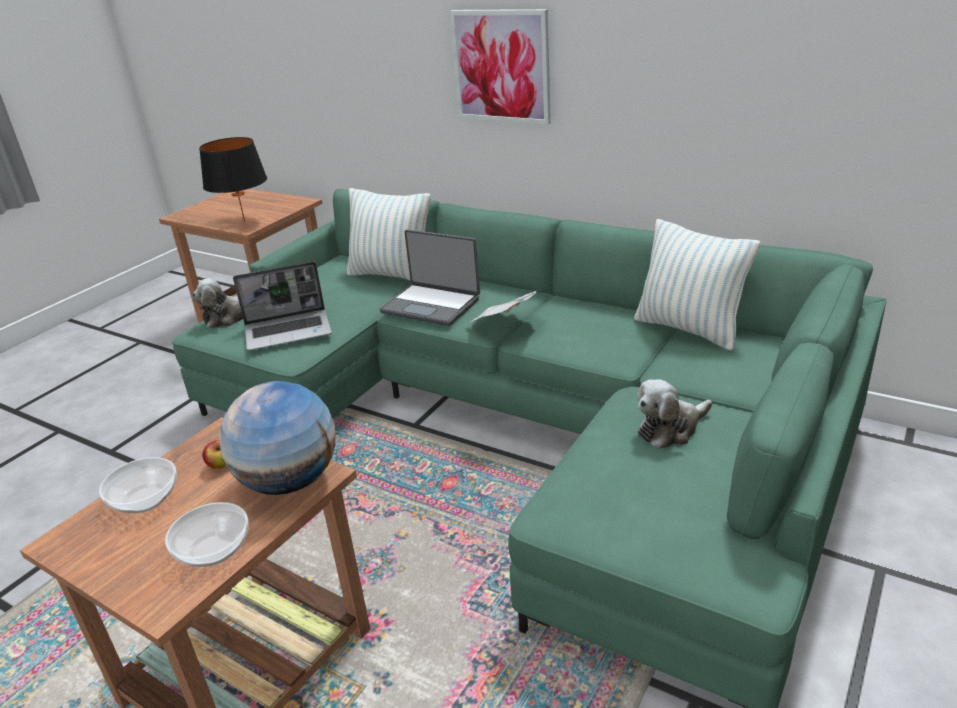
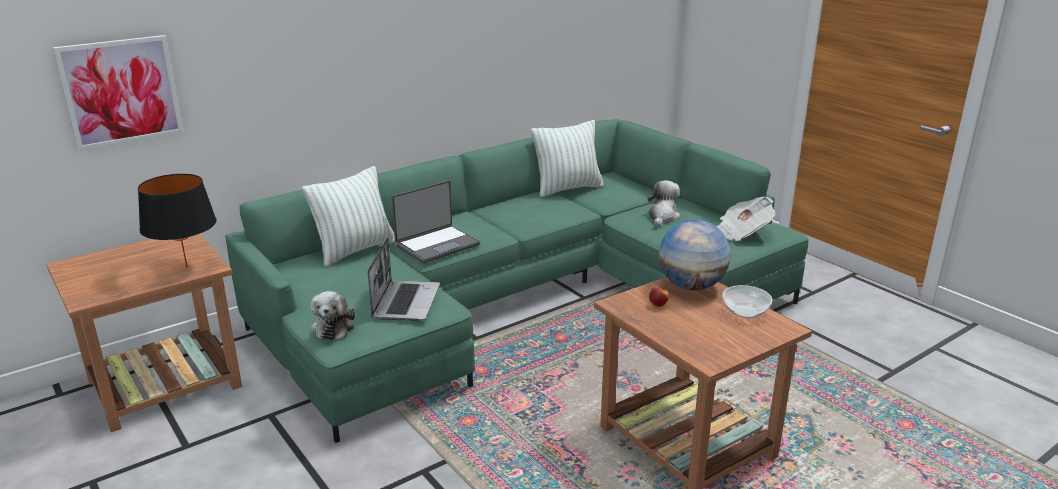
camera: 70 degrees left, 5 degrees down
(144, 499) = (679, 331): bowl -> none
(501, 66) = (389, 53): picture -> picture (121, 91)
(504, 324) = (499, 229): newspaper -> newspaper (740, 233)
(670, 429) = (662, 217): plush toy -> plush toy turned 150 degrees counterclockwise

